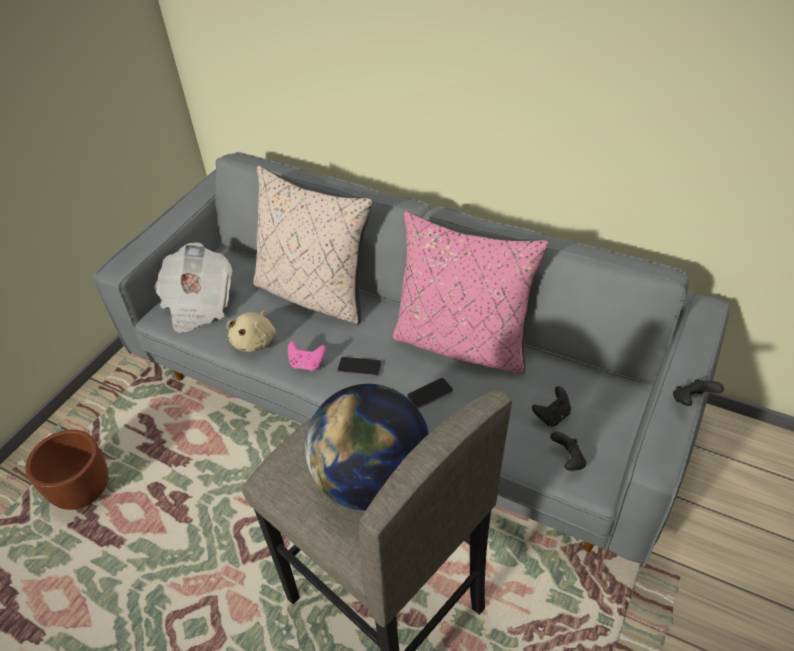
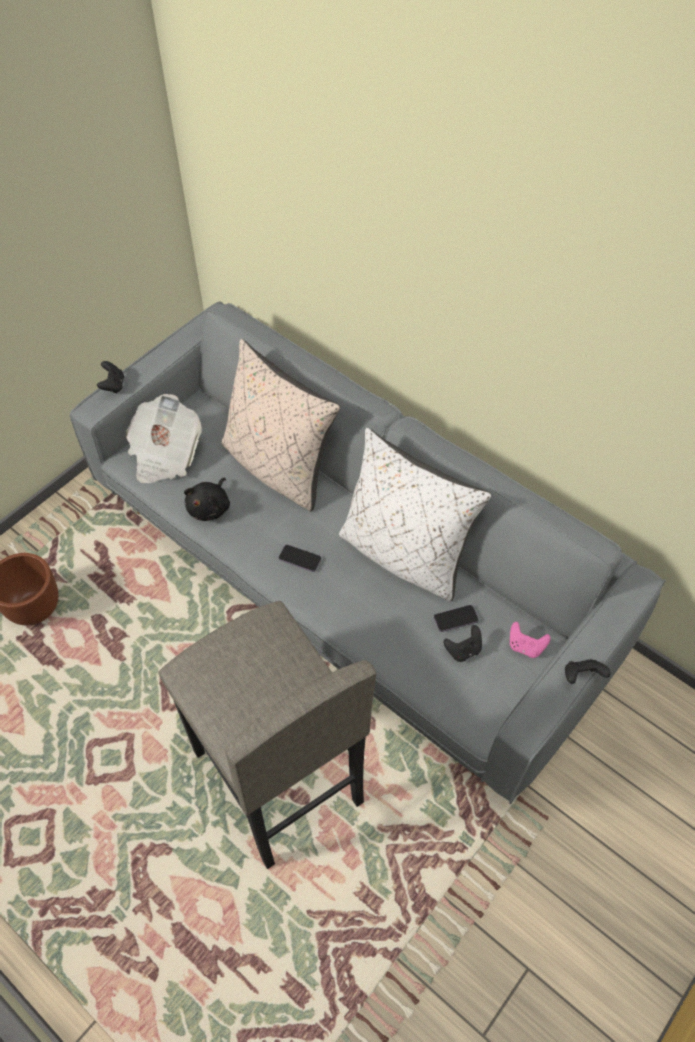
camera: 10 degrees right, 10 degrees up
(255, 340) = (210, 507): beige plush toy -> black plush toy
(307, 364) = (252, 544): pink game controller -> pink game controller (525, 646)
(372, 480) = (265, 694): globe -> none
(430, 394) = (357, 602): phone -> phone (455, 619)
(462, 343) = (404, 555): pink pillow -> white pillow
(568, 460) = (462, 697): black game controller -> black game controller (113, 385)

